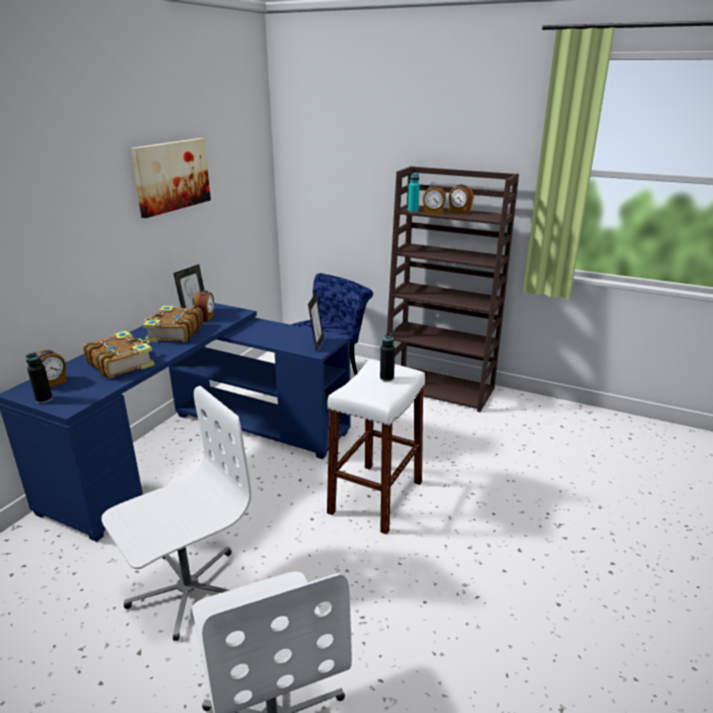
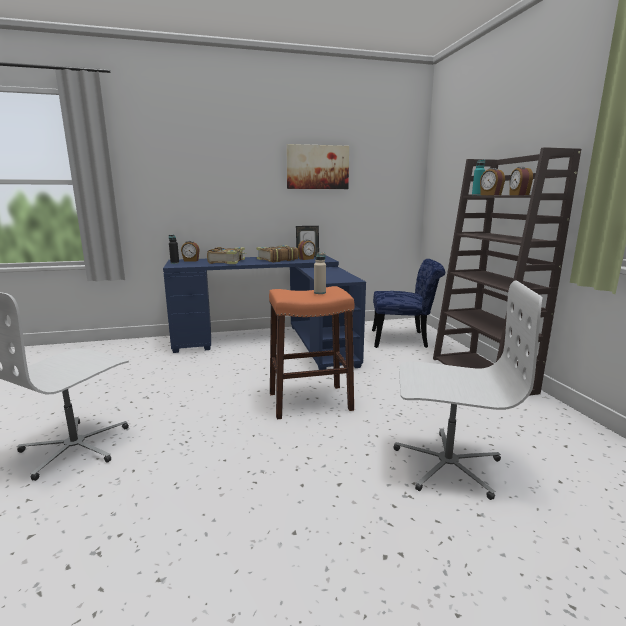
camera: 50 degrees right, 10 degrees down
(187, 590) = (160, 384): white office chair -> white office chair (447, 464)
(317, 344) = (336, 279): picture frame -> none
(375, 497) = (309, 401): white stool -> orange stool
(387, 378) = (319, 293): black bottle -> beige bottle

